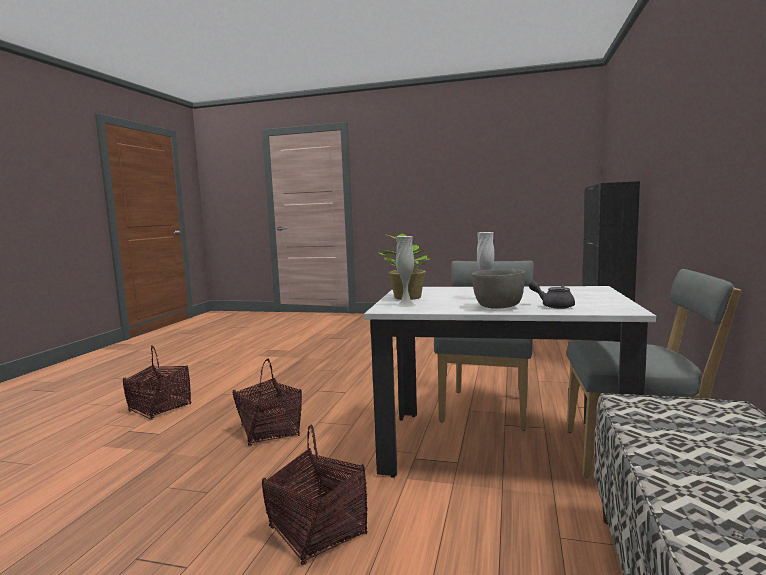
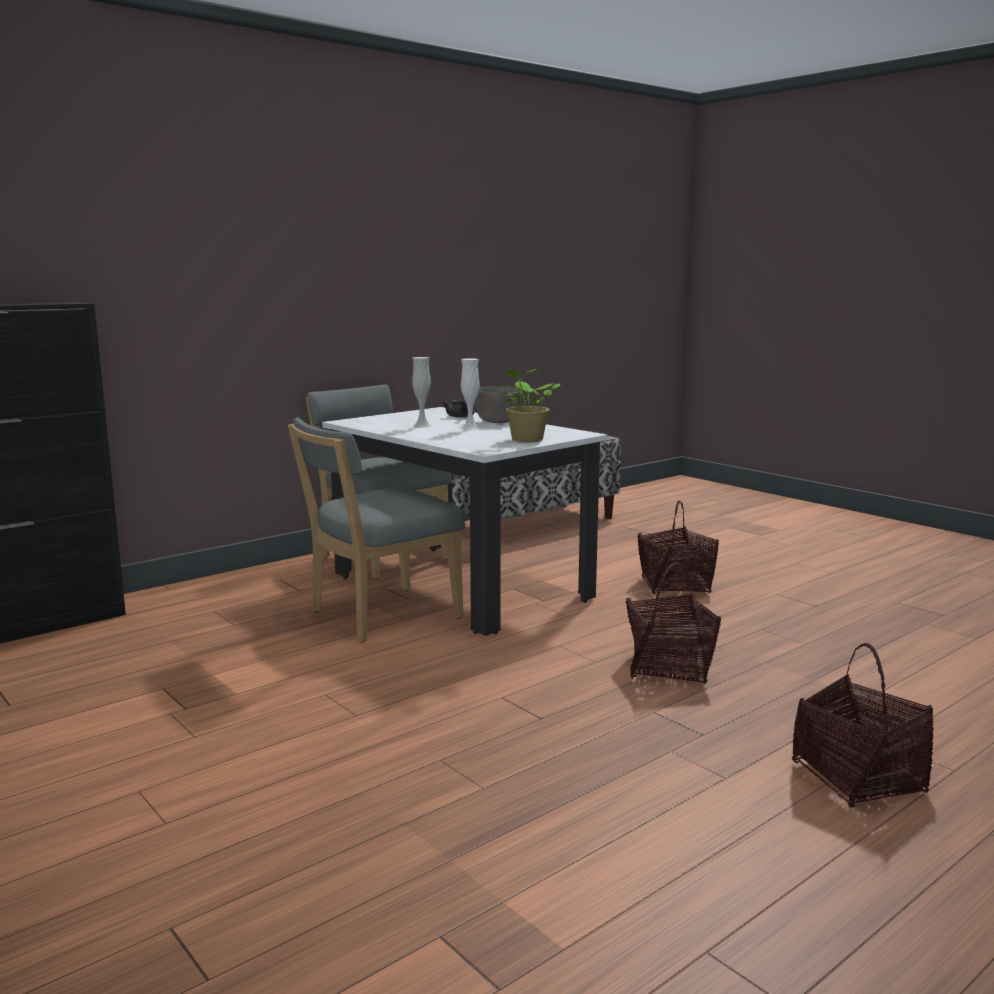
camera: 145 degrees left, 5 degrees up
(406, 305) = (554, 433): white vase -> white vase (422, 426)

